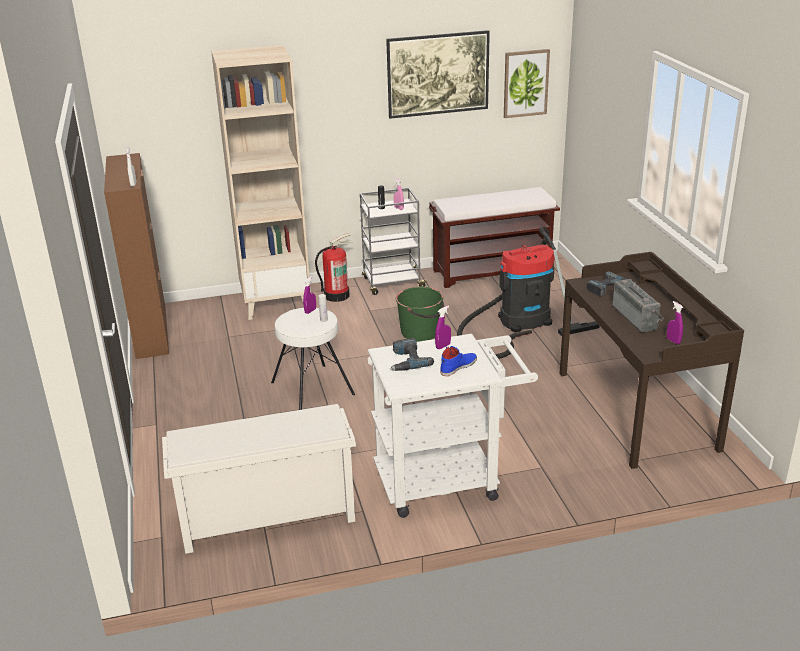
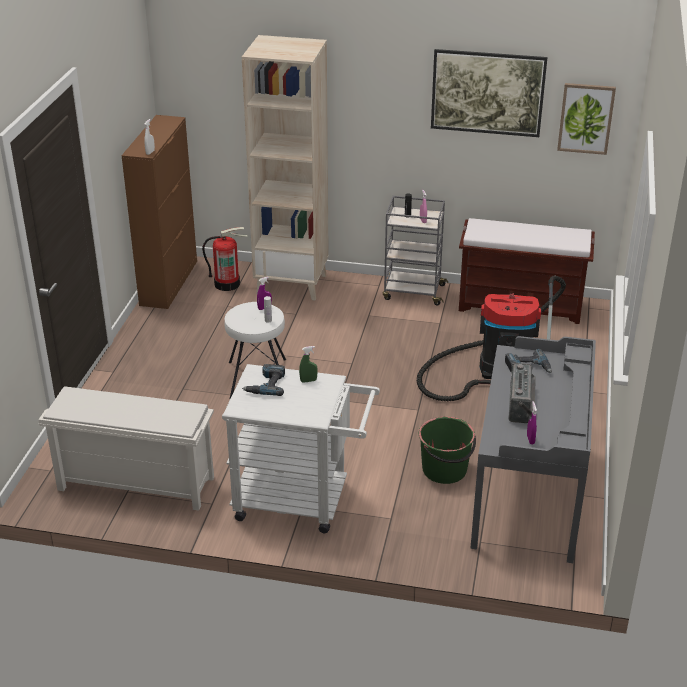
camera: 25 degrees right, 5 degrees up
(336, 295) = (351, 290): fire extinguisher -> fire extinguisher (227, 284)
(420, 332) = (396, 352): green bucket -> green bucket (445, 470)
(443, 346) = (308, 381): purple spray bottle -> green spray bottle
(458, 366) = (302, 404): blue shoe -> none
(637, 410) = (529, 494): brown desk -> grey desk

